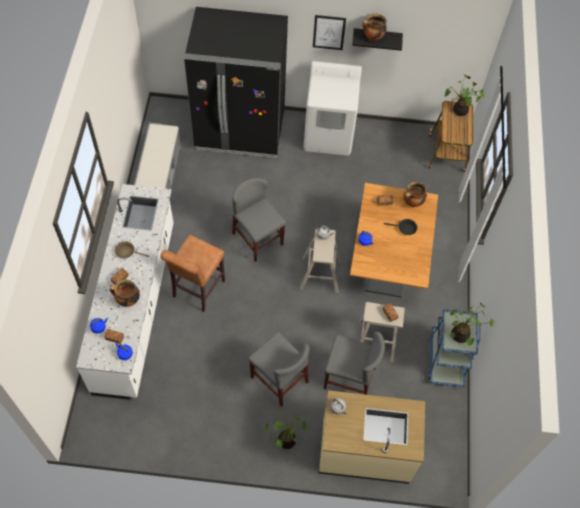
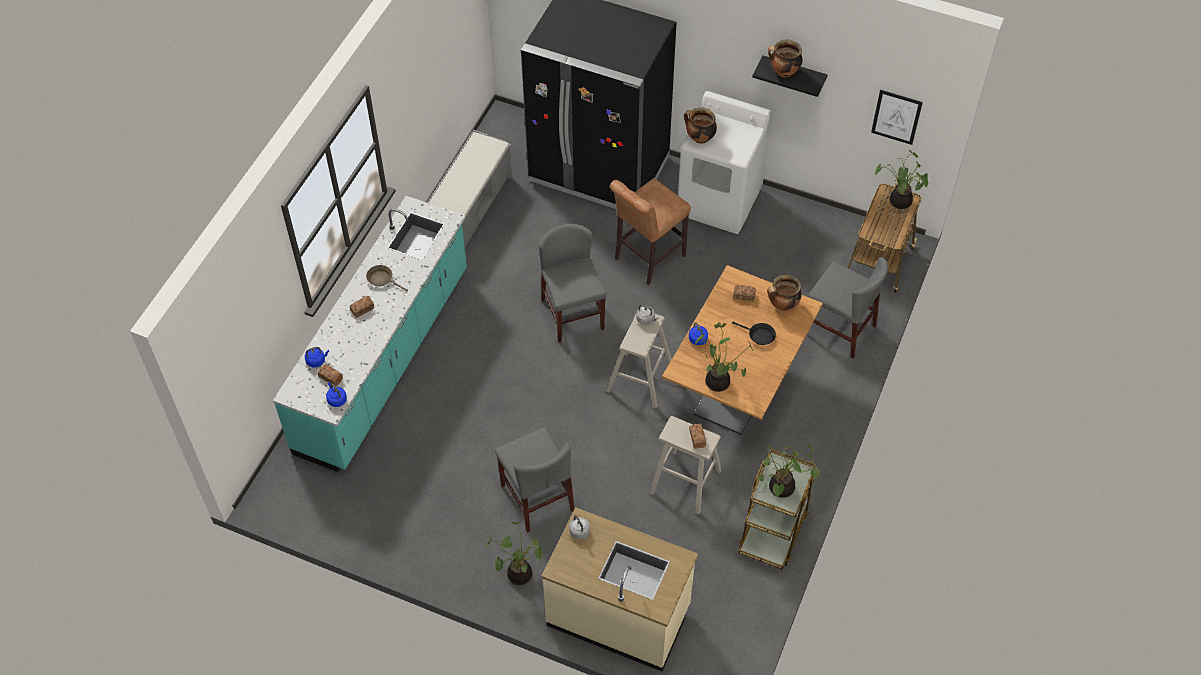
camera: 20 degrees right, 5 degrees down
(128, 300) = (362, 337): cooking pot -> cooking pot (699, 138)
(136, 306) = (384, 361): white counter -> turquoise counter
(197, 290) = (469, 360): brown stool -> brown stool (647, 259)
(329, 32) = (730, 55): picture -> picture (896, 117)
(349, 378) = (631, 519): grey chair -> grey chair (839, 329)
(390, 268) = (719, 381): none -> potted plant
(446, 359) = (773, 530): blue cart -> brown cart

